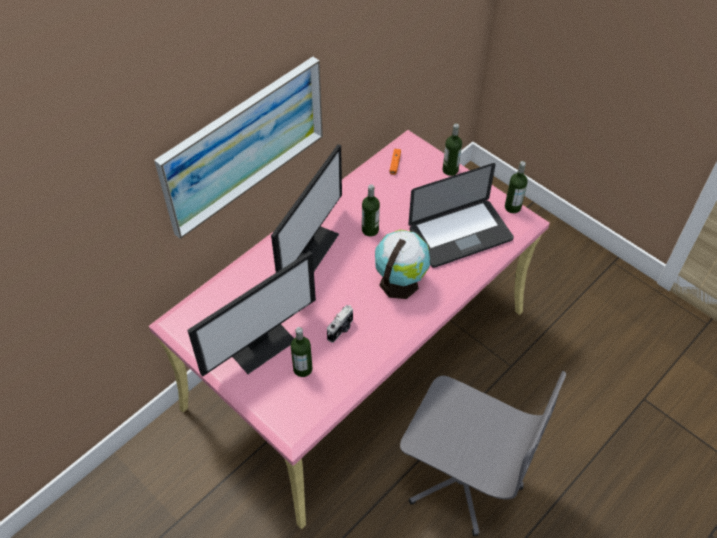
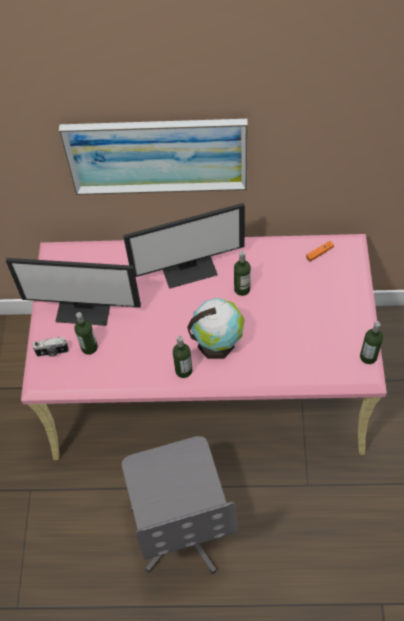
camera: 50 degrees right, 5 degrees up
(341, 330) = (141, 342): camera -> camera (52, 352)
(450, 170) = (355, 290): bottle -> bottle (183, 370)
(460, 234) = (302, 344): laptop -> none

